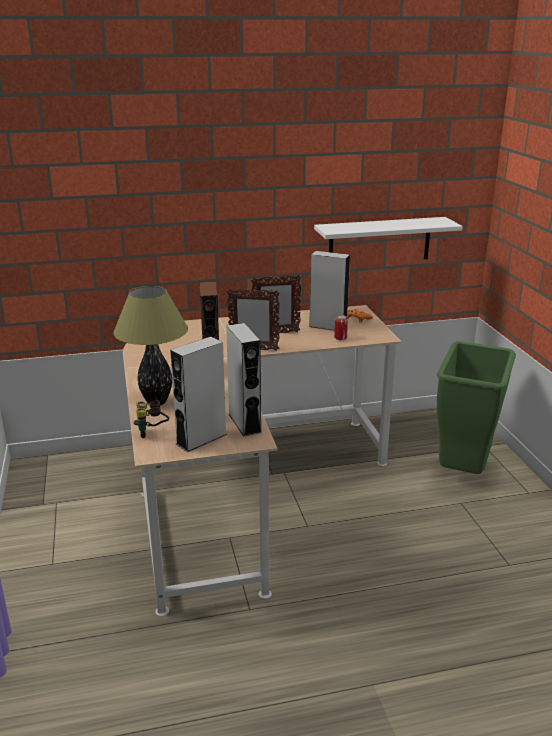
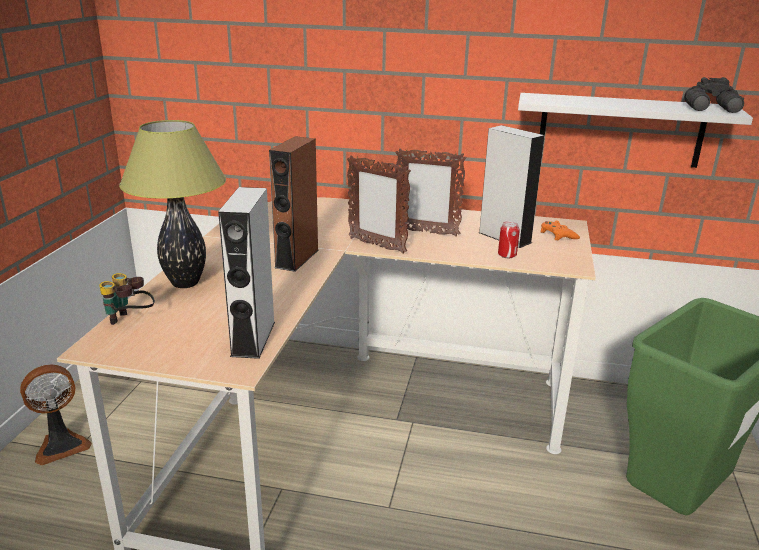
camera: 25 degrees right, 0 degrees up
(37, 562) = (61, 445): none -> fan
(201, 439) = (174, 345): grey speaker -> none
(436, 222) = (712, 109): none -> black binoculars

